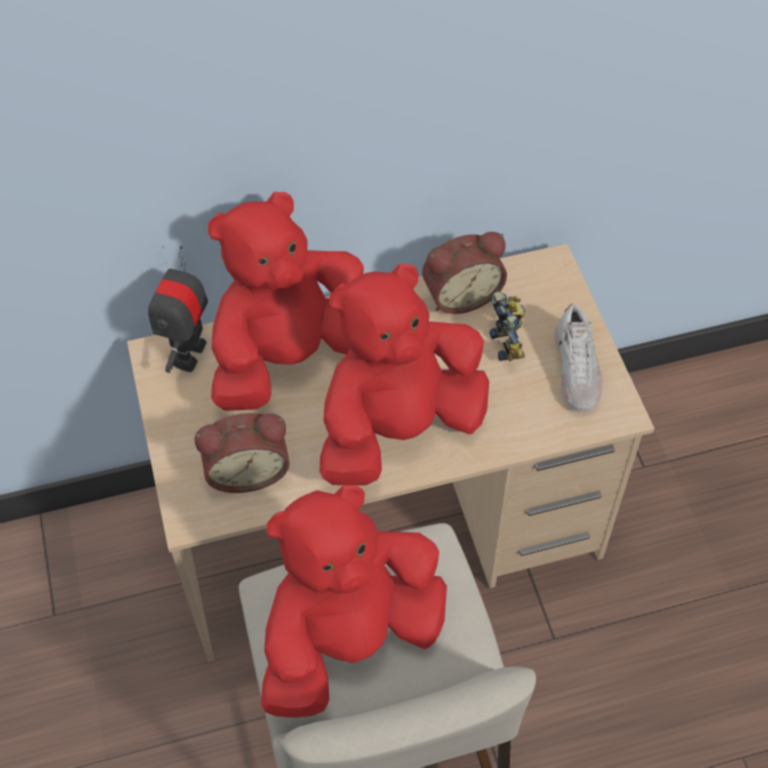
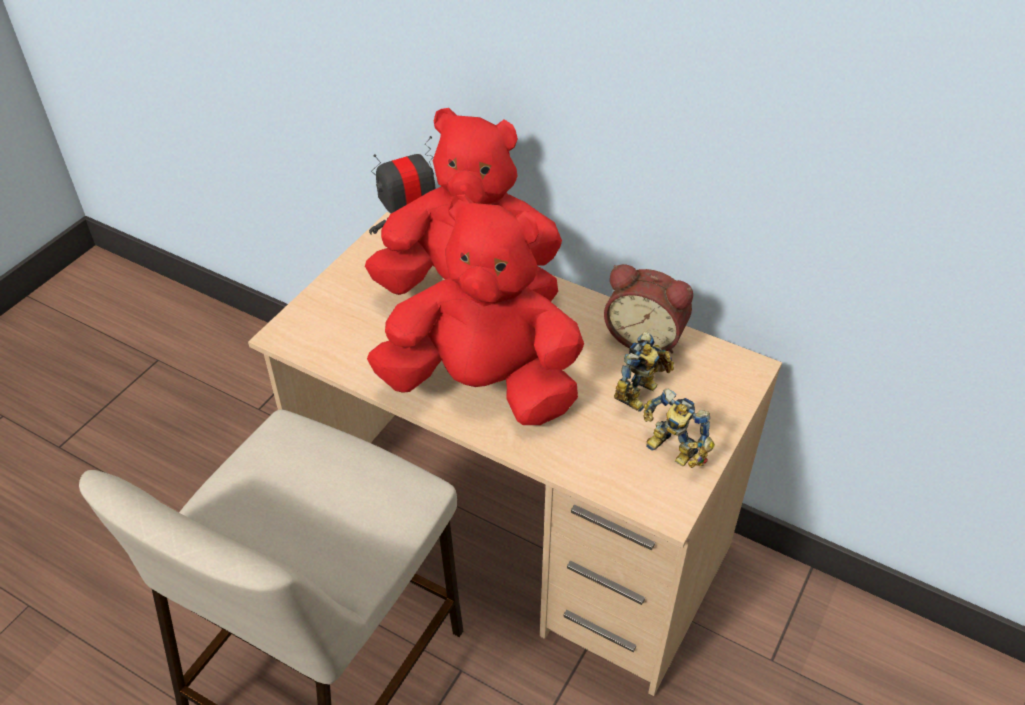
camera: 45 degrees right, 10 degrees down
(247, 470) = (353, 334): alarm clock -> none
(349, 638) = (287, 497): red plush toy -> none
(576, 370) = (671, 452): white shoe -> toy robot

